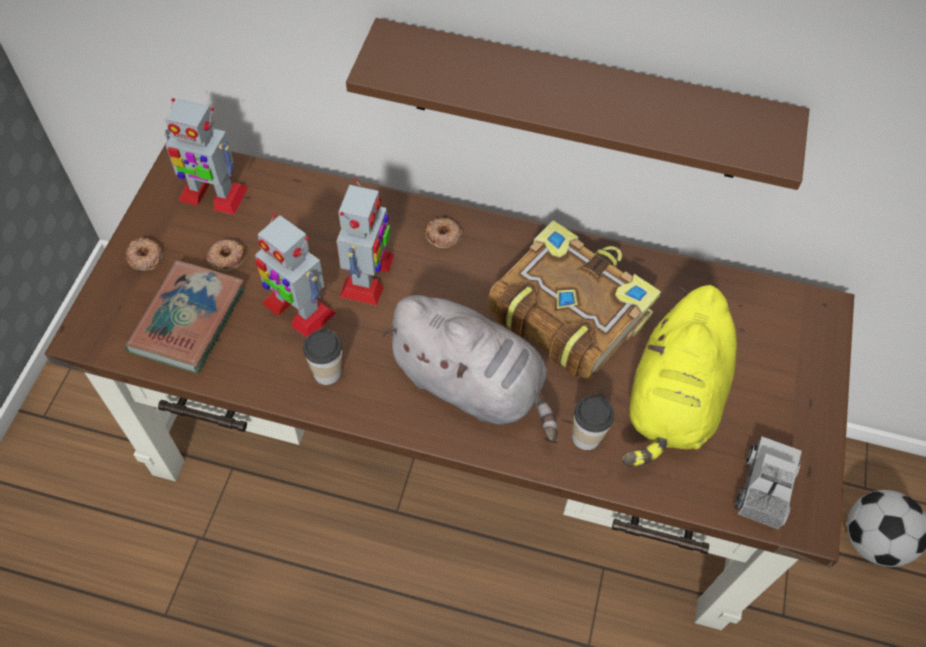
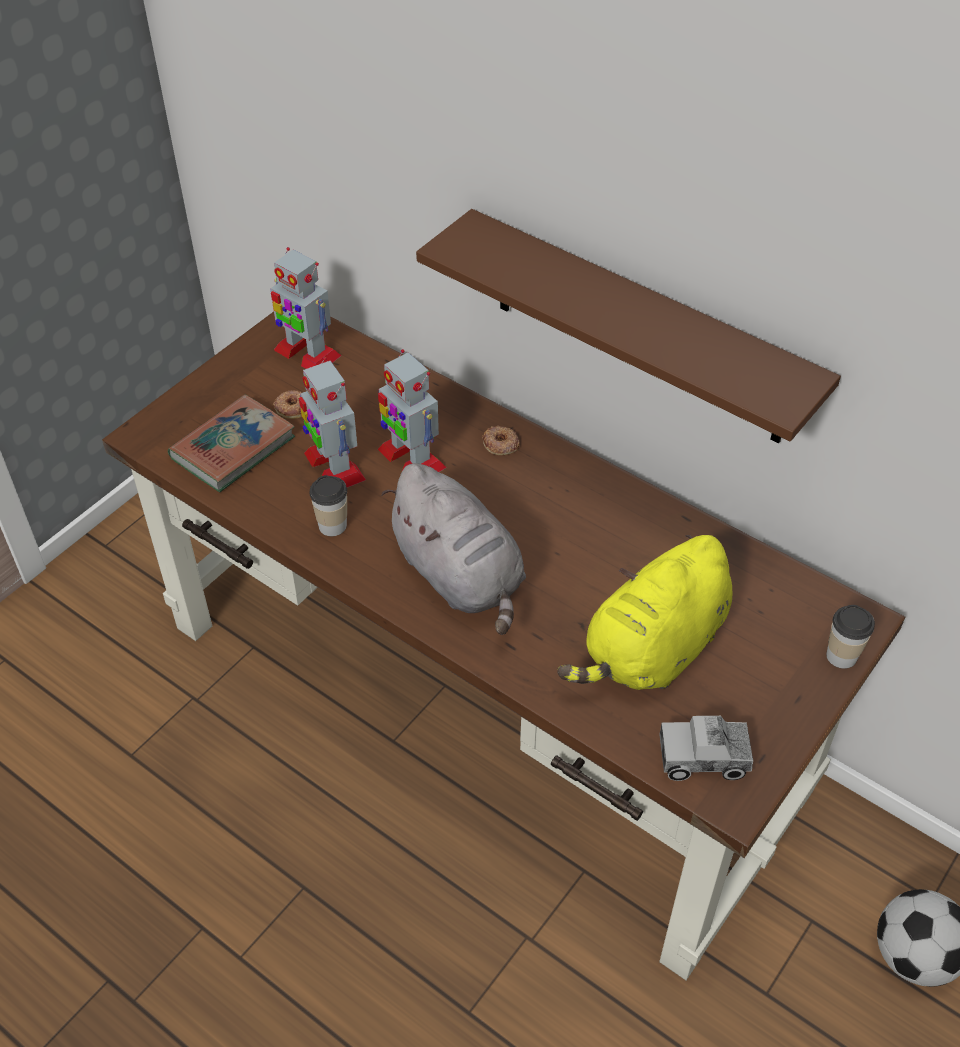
camera: 25 degrees right, 10 degrees down
(145, 257) = (222, 388): donut -> none
(367, 276) = (410, 458): toy robot -> toy robot turned 105 degrees clockwise
(567, 312) = (587, 543): book -> none
(586, 437) = (547, 654): cup -> cup (841, 656)
(764, 489) = (703, 757): toy truck -> toy truck turned 135 degrees counterclockwise

